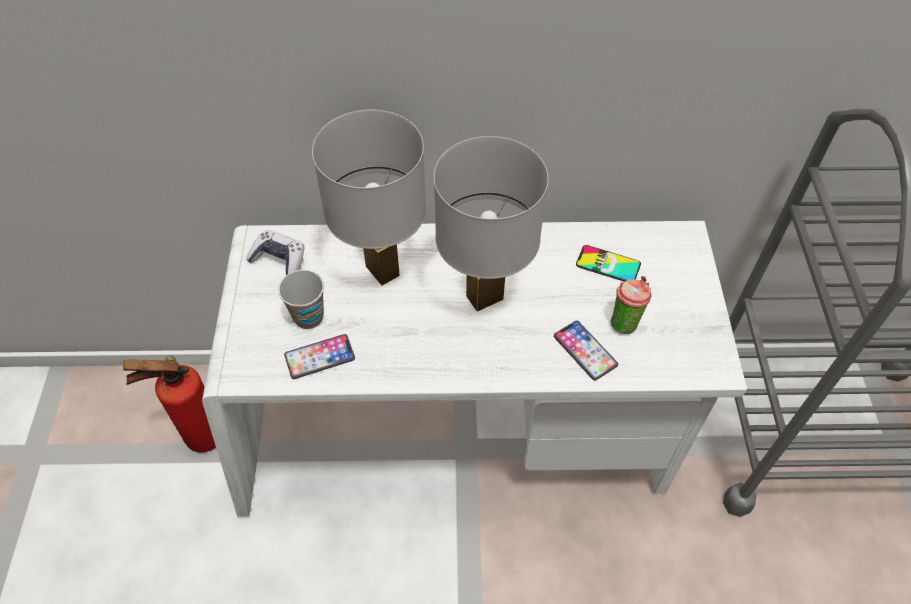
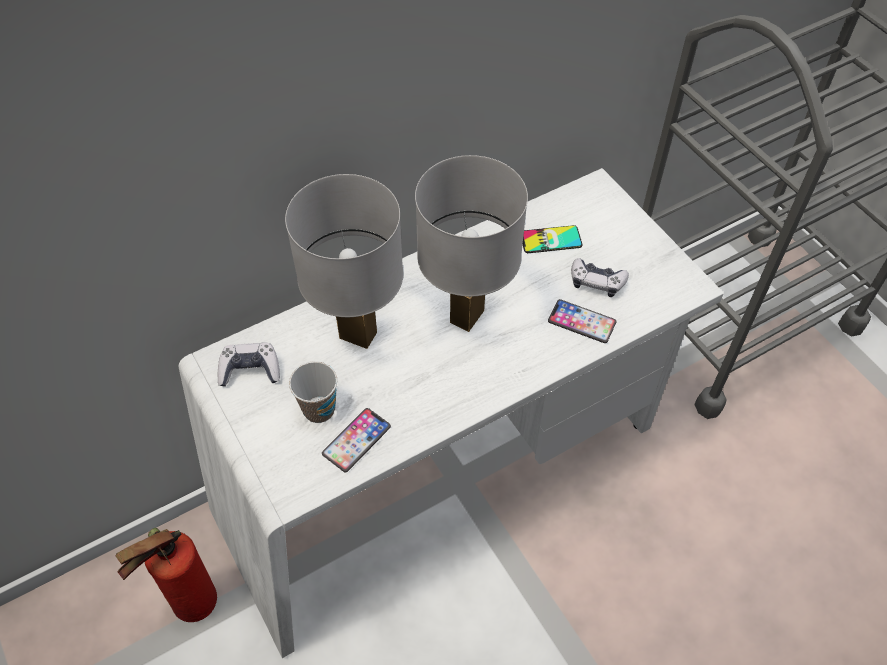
camera: 30 degrees left, 0 degrees up
(625, 321) = (596, 282): cup -> game controller

